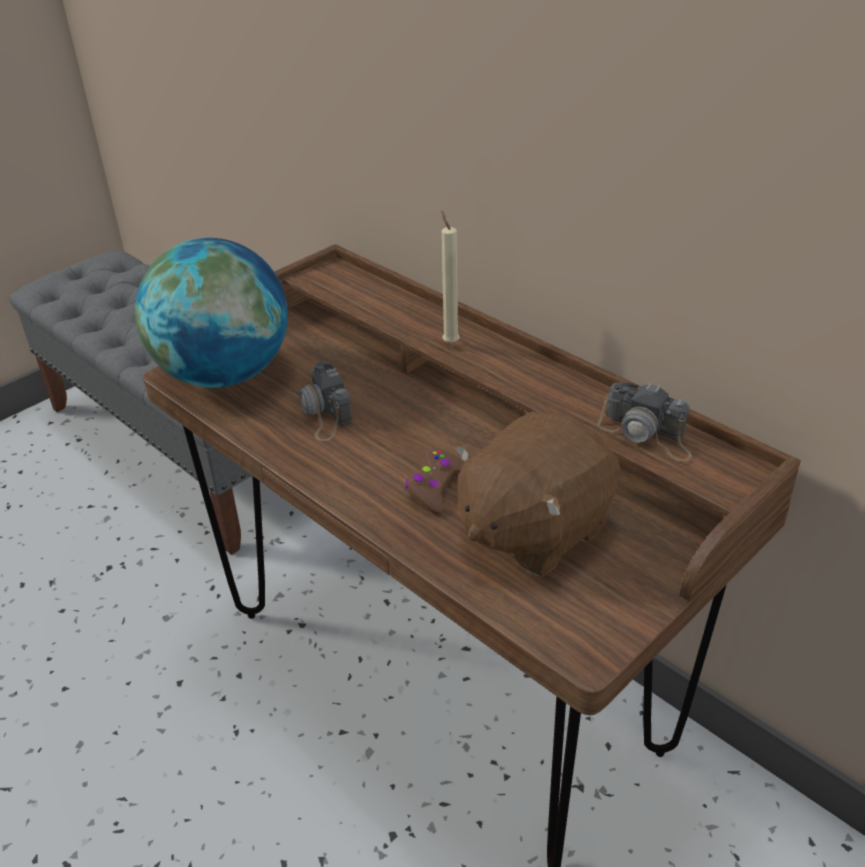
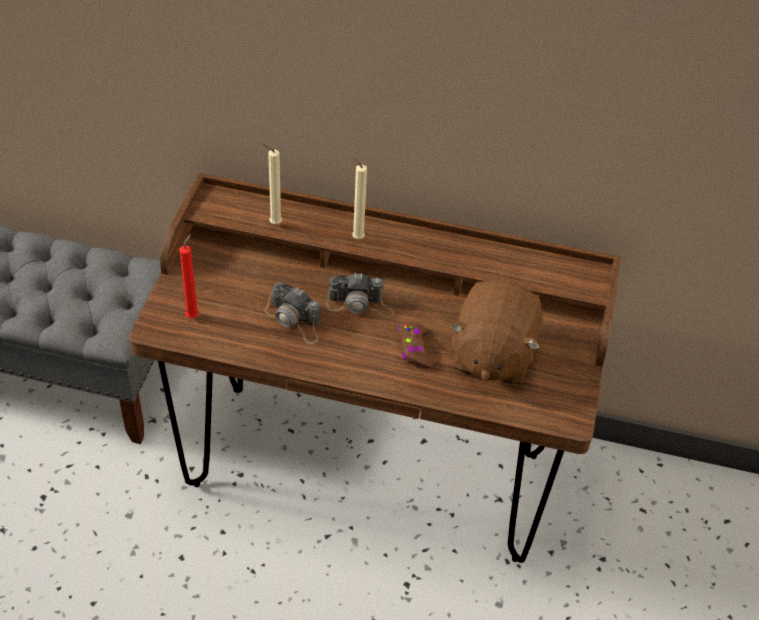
camera: 35 degrees left, 10 degrees up
(224, 375) = (194, 315): globe -> red candle
(369, 305) = (273, 223): none -> beige candle
(647, 434) = (528, 268): camera -> camera (360, 304)

